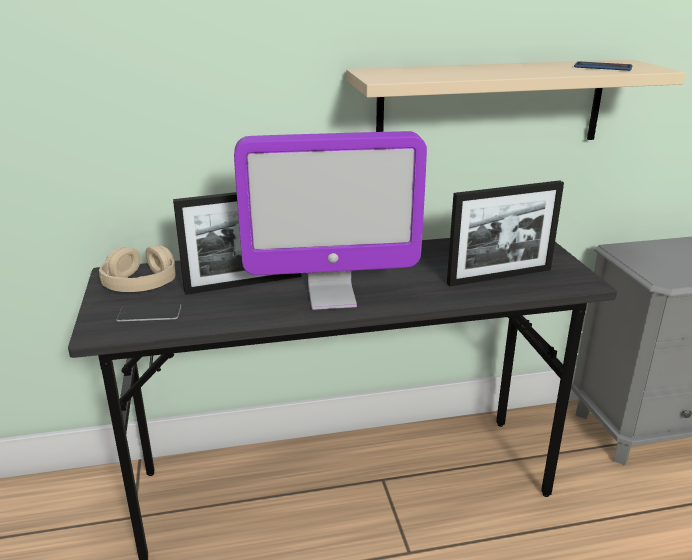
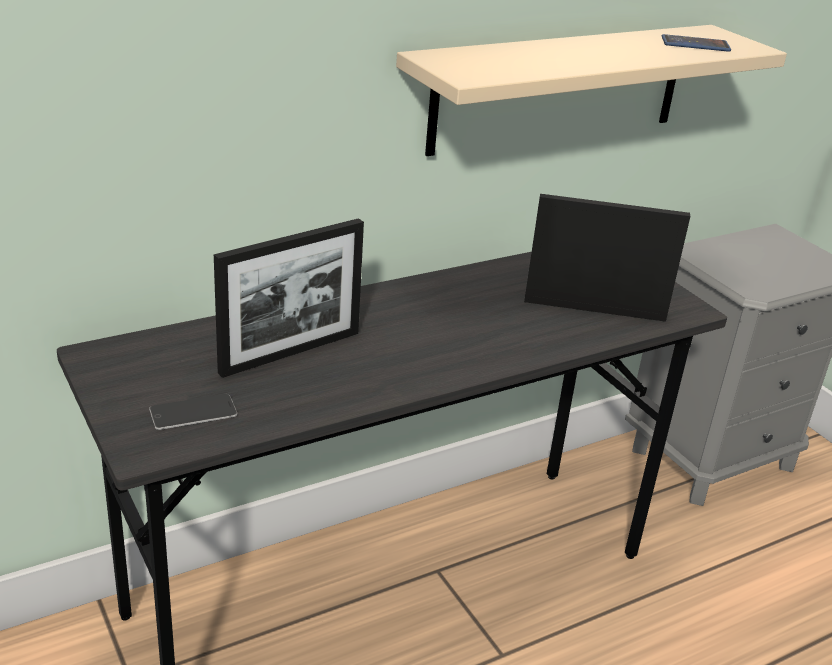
camera: 20 degrees left, 5 degrees up
(140, 282) = (145, 364): beige headphones -> none
(332, 297) = (415, 360): monitor -> none
(499, 276) = (594, 309): picture frame -> picture frame turned 135 degrees counterclockwise

